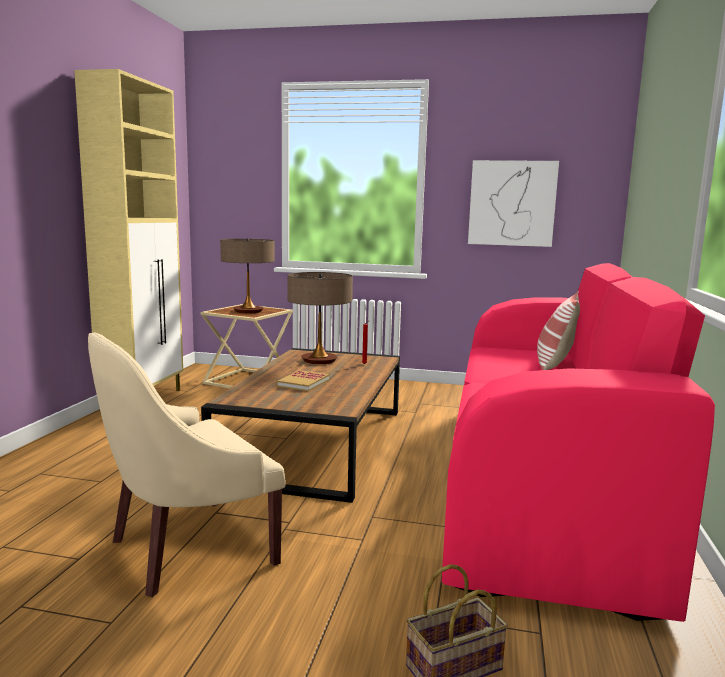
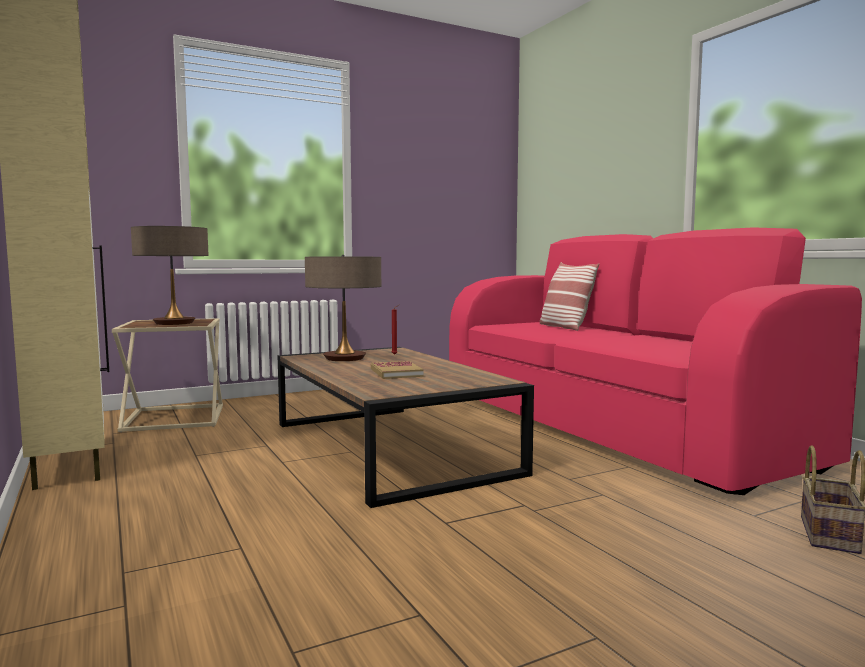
camera: 40 degrees left, 5 degrees down
(187, 548) = (498, 556): beige armchair -> none
(512, 203) = (432, 195): picture -> none

